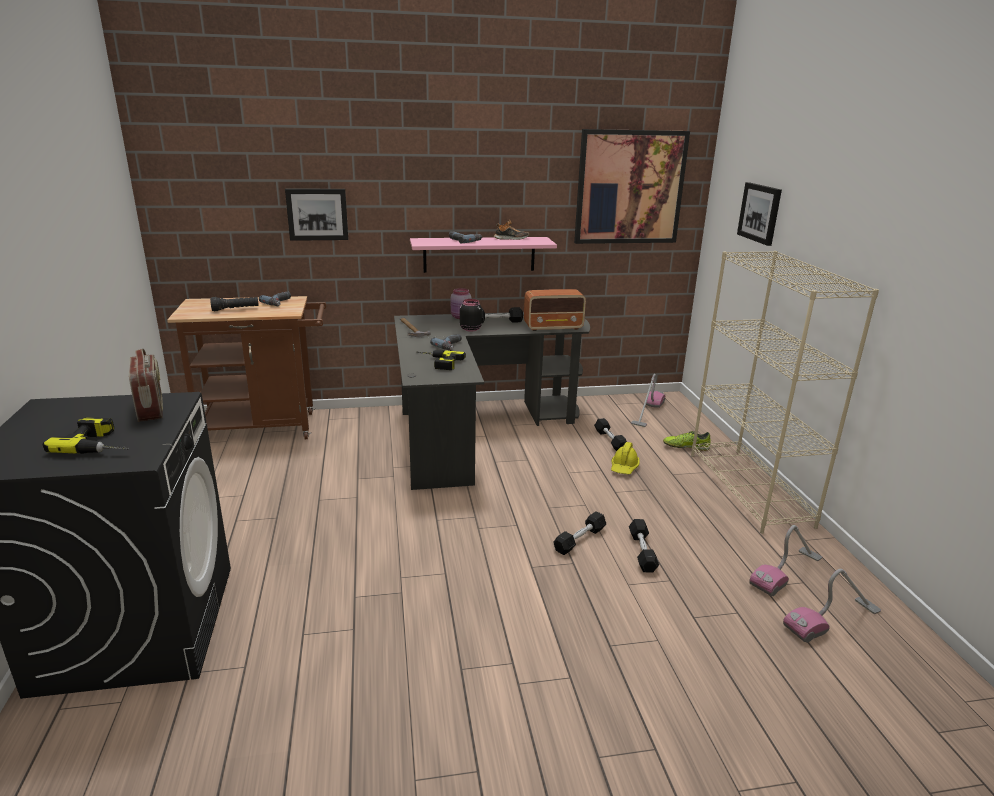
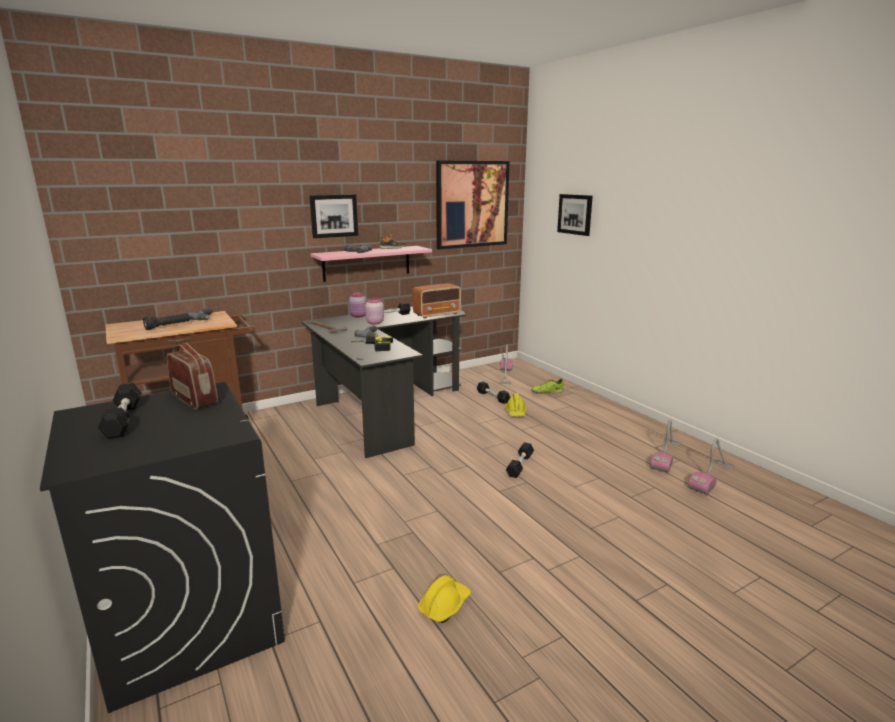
camera: 20 degrees left, 5 degrees down
(101, 443) = (180, 430): power drill -> none
(317, 214) = (229, 237): picture -> picture (334, 216)
(375, 690) = (444, 605): none -> yellow hard hat
(470, 329) = (374, 322): black jar -> pink jar
(642, 552) = (568, 464): black dumbbell -> black dumbbell (123, 420)
(749, 489) = (607, 411): beige bookcase -> none

